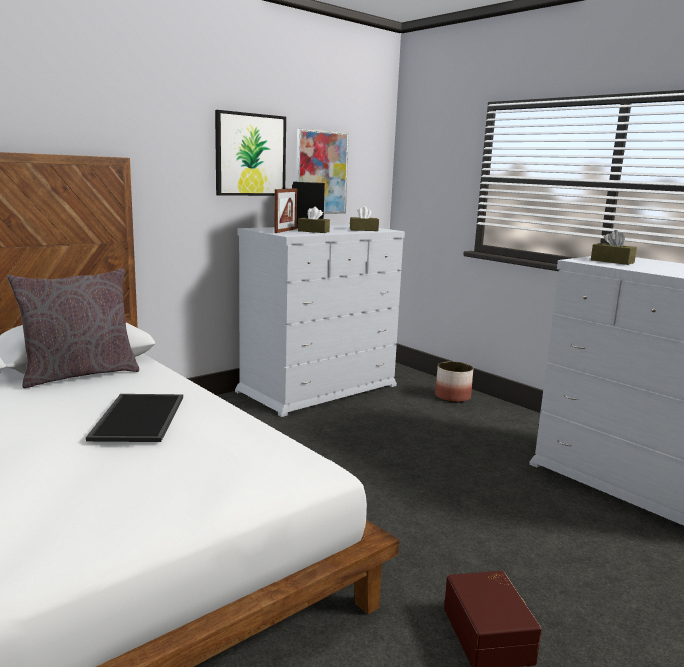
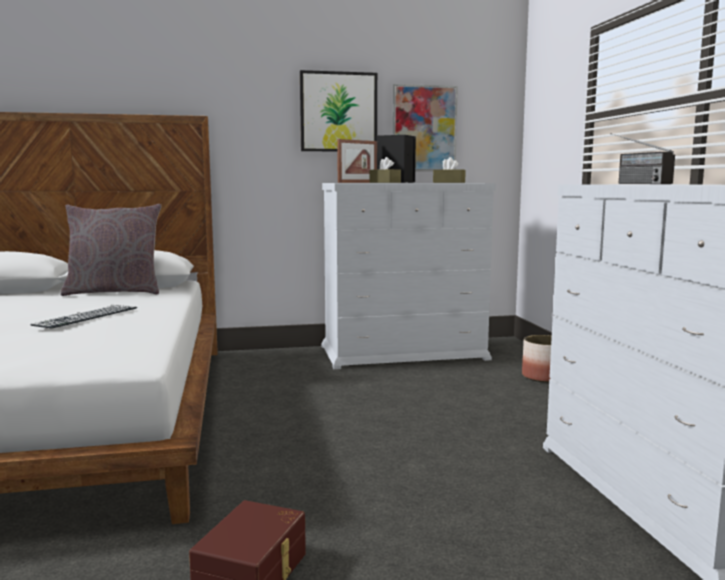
camera: 30 degrees right, 5 degrees down
(140, 418) = (87, 316): tray -> keyboard
(612, 261) = (631, 183): brown tissue box -> radio

